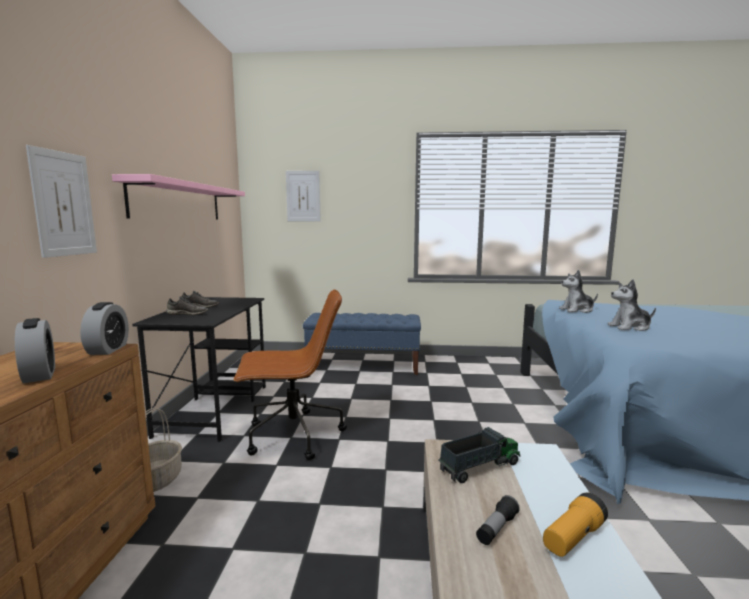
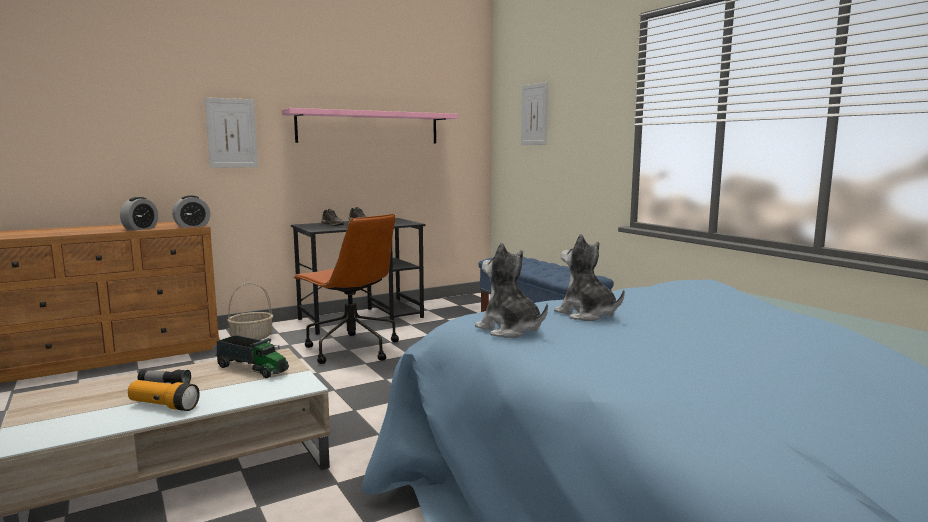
camera: 55 degrees right, 0 degrees up
(577, 310) = (654, 292): plush toy -> plush toy (510, 330)

